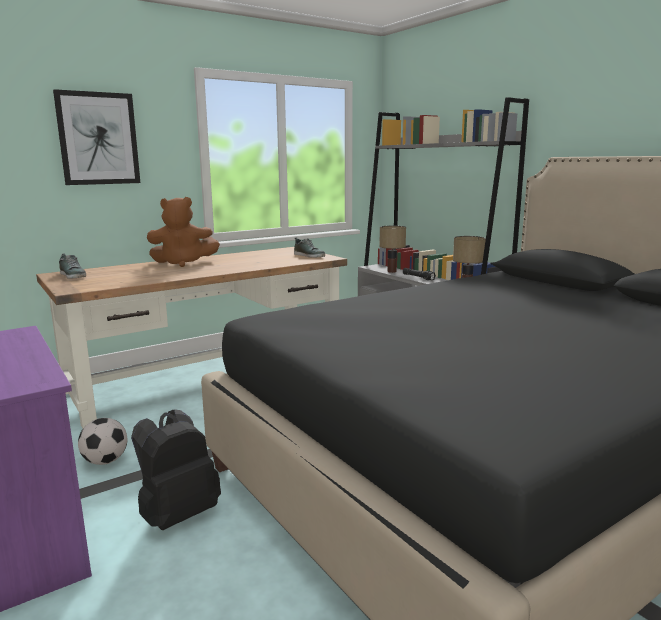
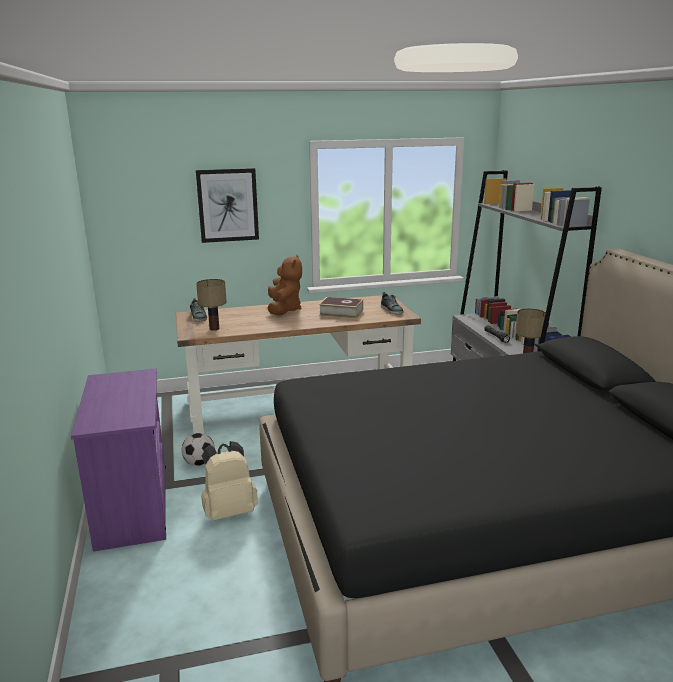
camera: 20 degrees right, 5 degrees up
(177, 514) = (229, 511): black backpack -> beige backpack
(183, 263) = (284, 310): brown plush toy -> brown plush toy turned 105 degrees counterclockwise
(254, 261) = (341, 313): none -> book
(392, 271) = (479, 325): table lamp -> table lamp (215, 329)

